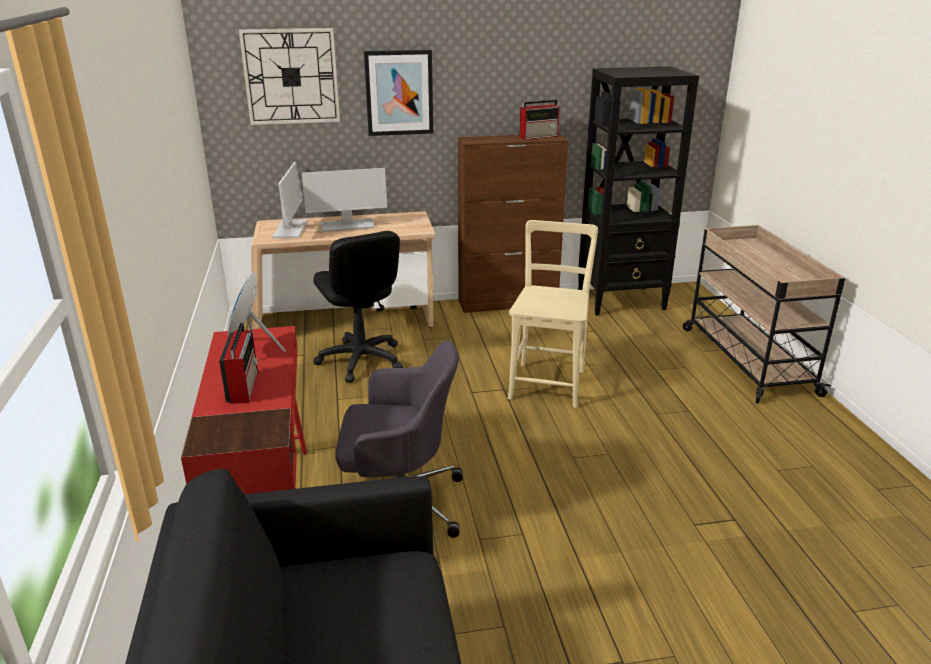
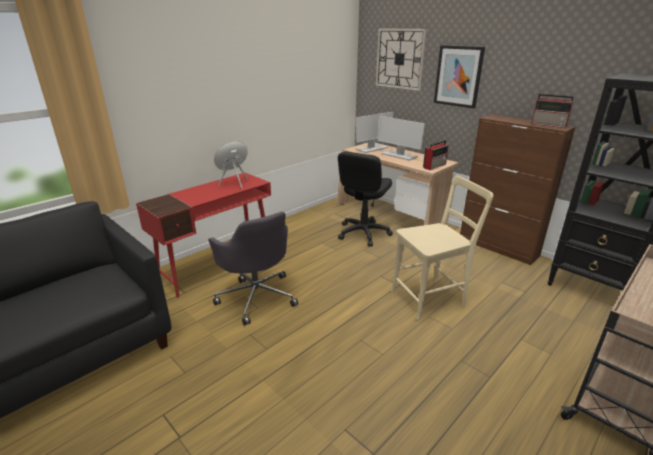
camera: 55 degrees right, 0 degrees up
(243, 386) = (202, 192): radio -> radio (435, 166)

